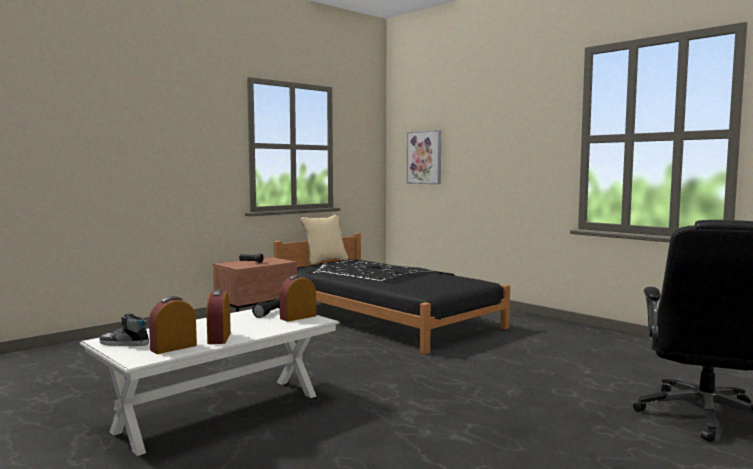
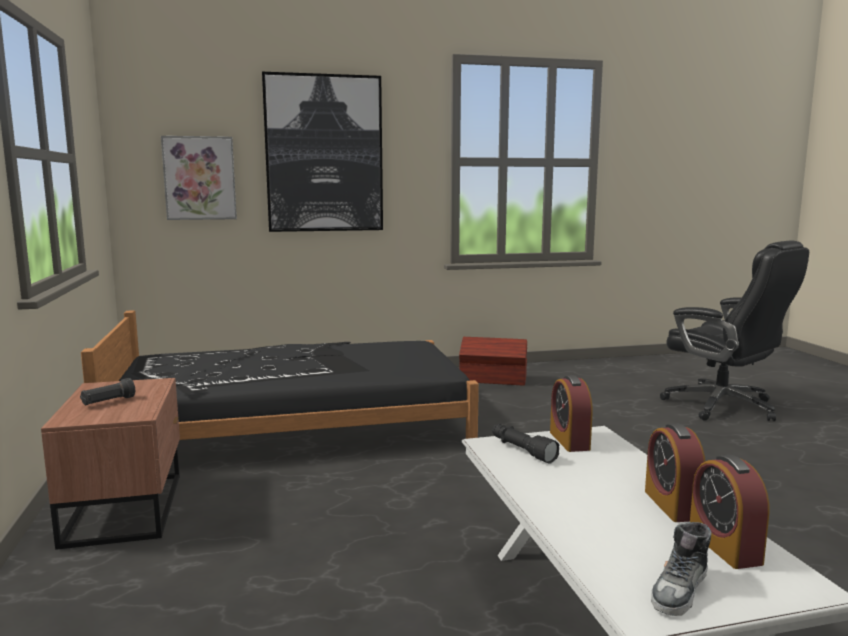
camera: 60 degrees left, 5 degrees up
(219, 338) = (672, 505): alarm clock -> alarm clock turned 60 degrees clockwise
(324, 261) = (118, 370): beige pillow -> none
(491, 138) = (324, 154): none -> picture
(575, 336) = (493, 380): none -> brown storage box

